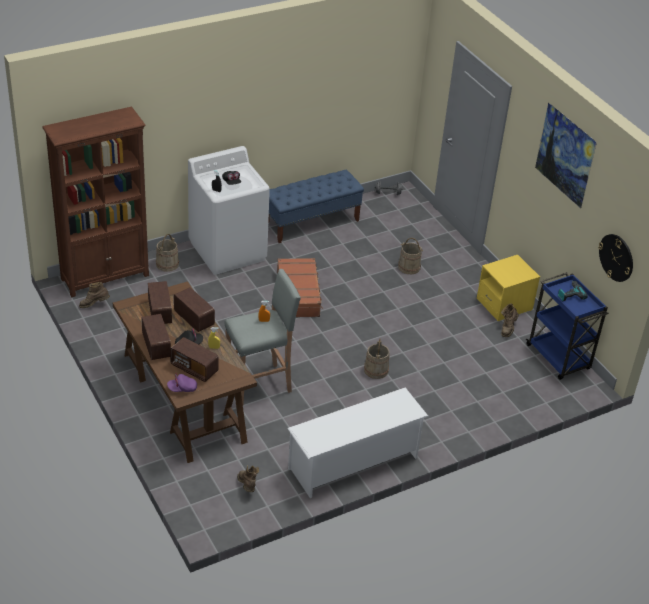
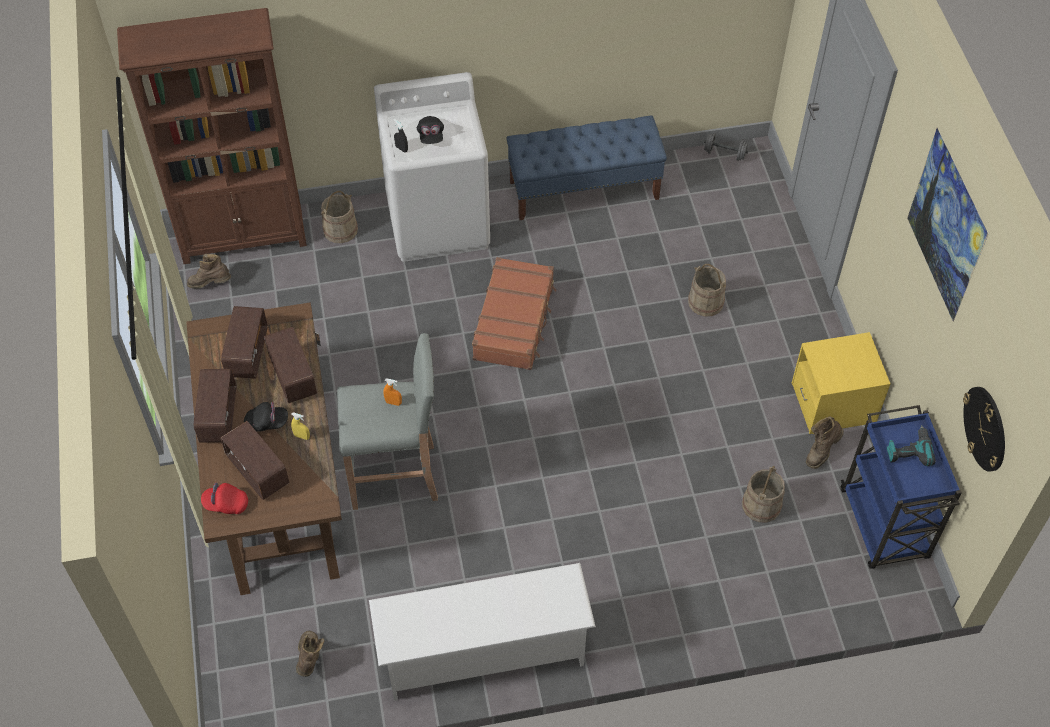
camera: 20 degrees right, 15 degrees up
(182, 388) = (226, 504): purple cap -> red cap
(376, 370) = (581, 487): beige bucket -> beige bucket (761, 505)

